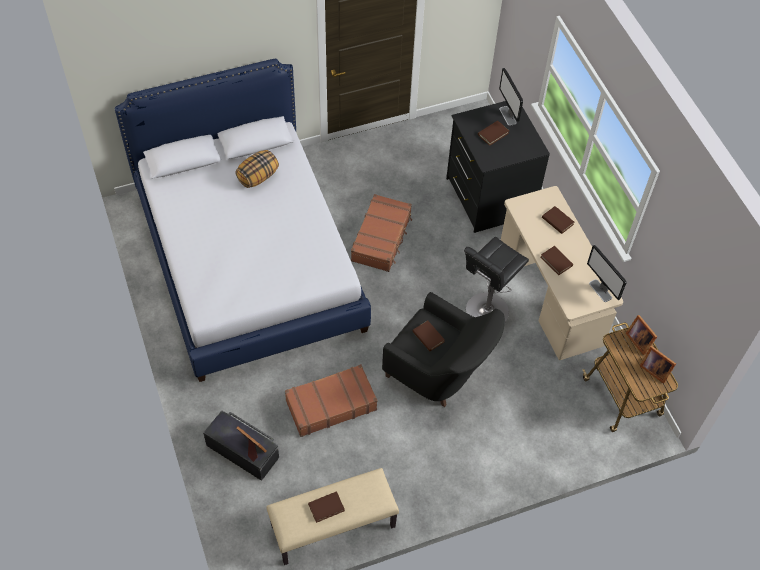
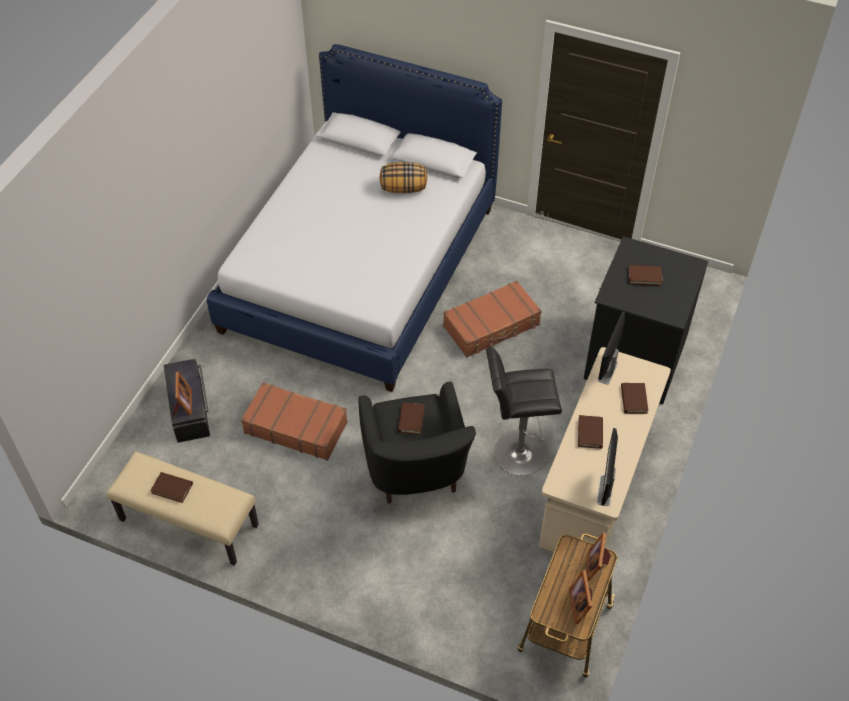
camera: 45 degrees right, 5 degrees down
(508, 116) = (679, 270): monitor -> monitor (607, 371)

